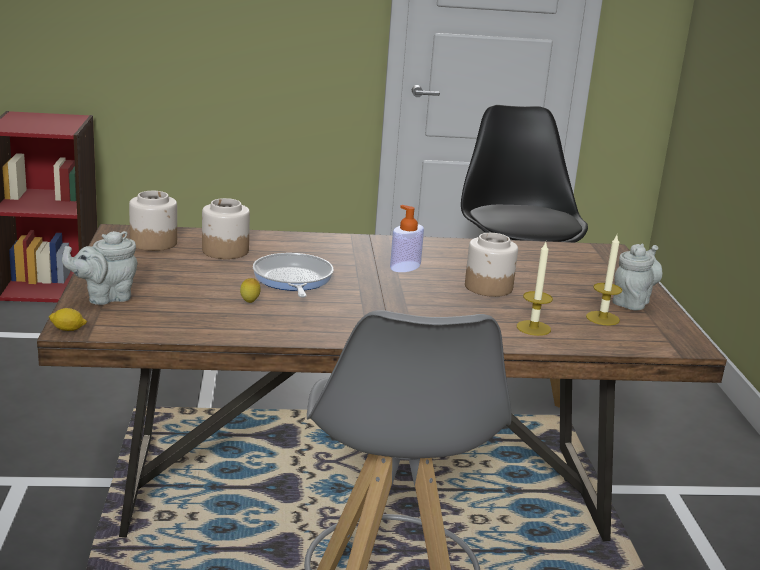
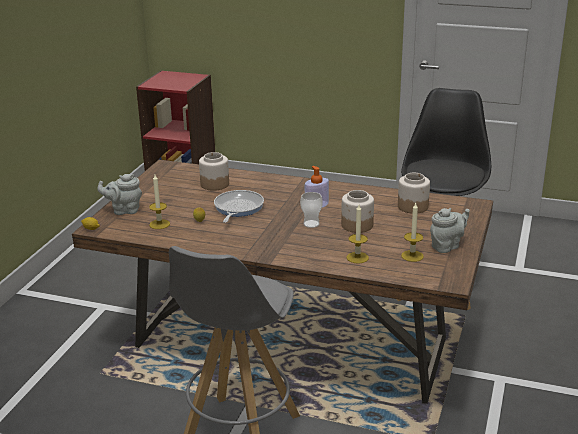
camera: 25 degrees right, 5 degrees up
(154, 243) = (178, 175): jar -> jar (413, 206)
(186, 312) = (159, 224): none -> candle
(423, 291) = (311, 224): none -> cup

